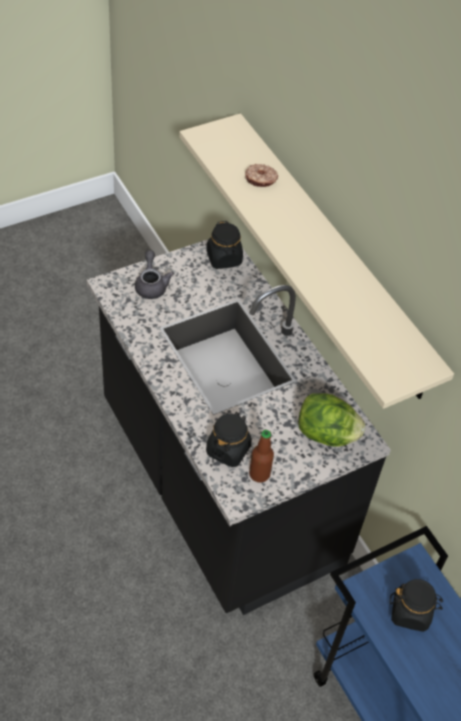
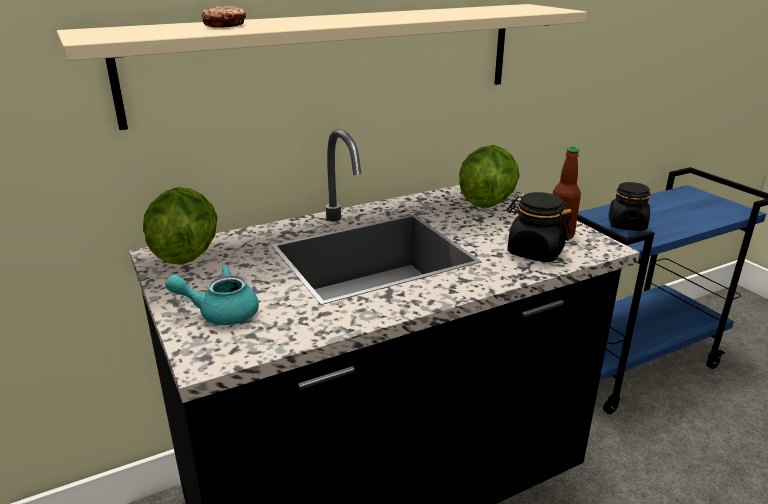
camera: 85 degrees left, 25 degrees down
(151, 285) = (221, 313): grey teapot -> turquoise teapot
(224, 258) = (186, 254): black jar -> lettuce

